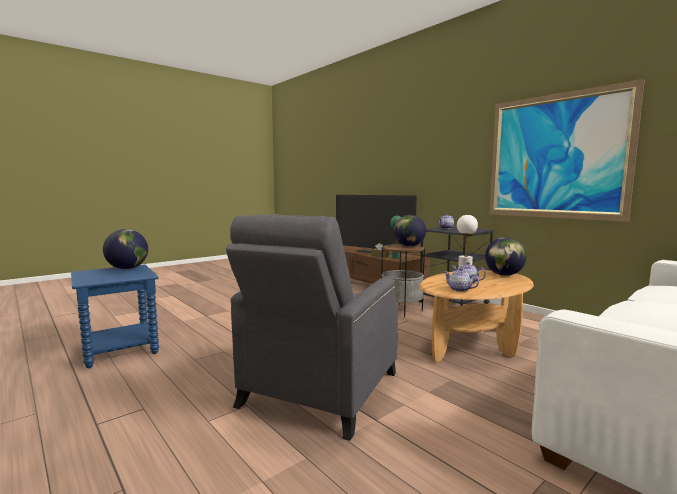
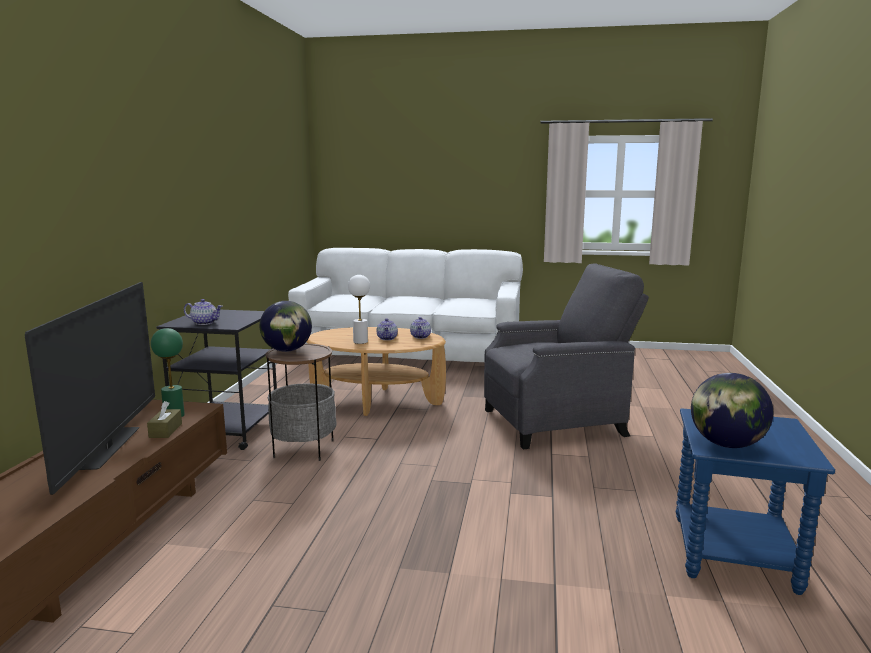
camera: 130 degrees left, 5 degrees up
(504, 275) = (331, 334): globe -> none
(555, 156) = (224, 203): picture -> none

